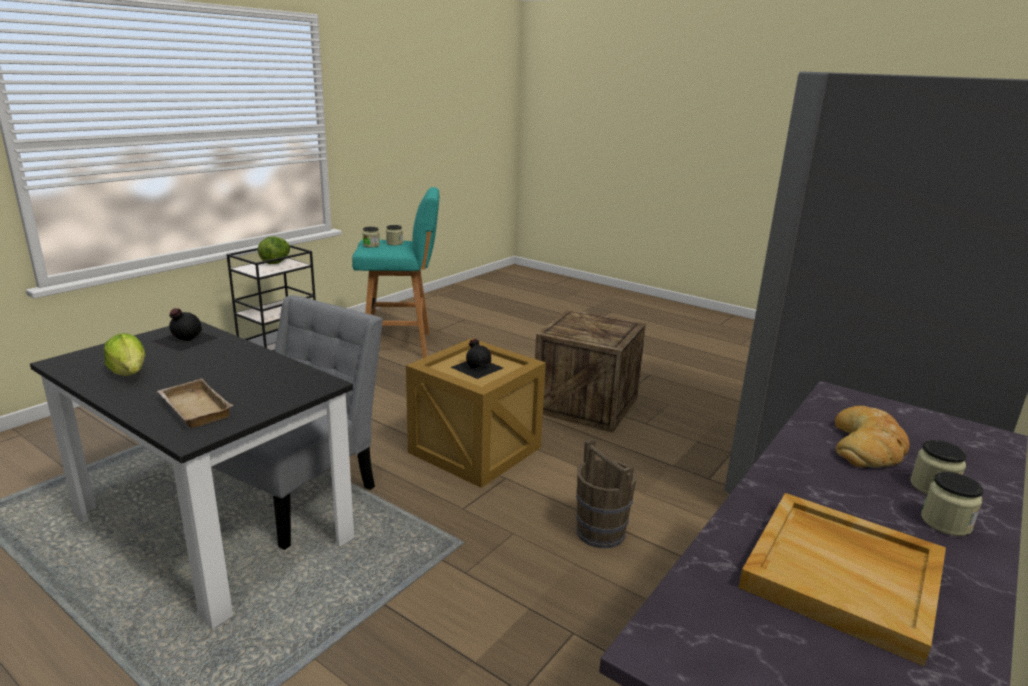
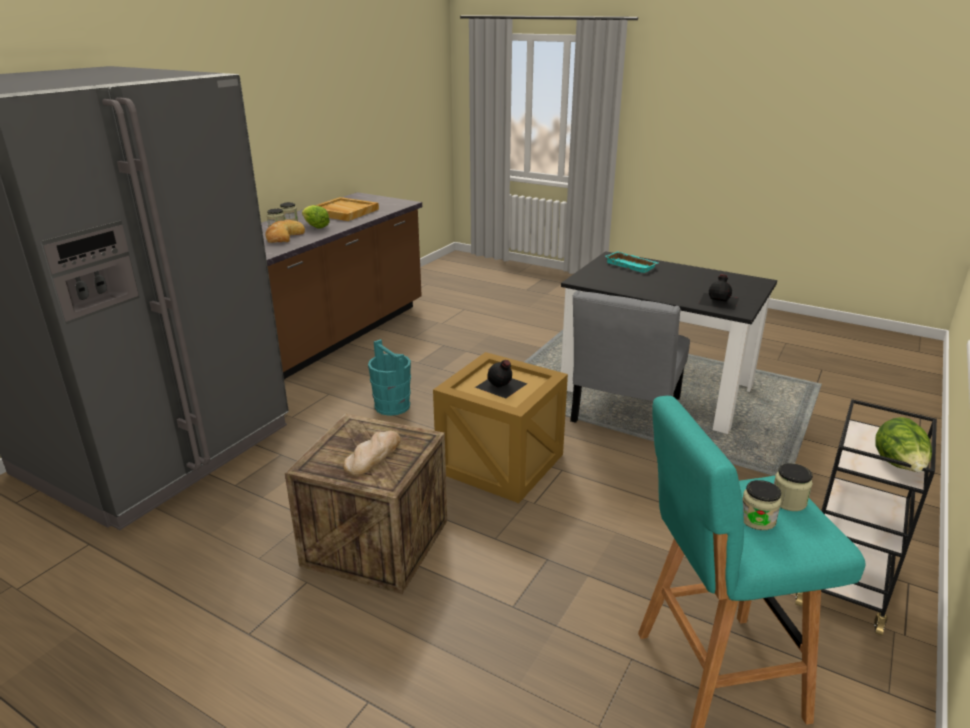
camera: 175 degrees right, 5 degrees up
(129, 373) = (704, 278): lettuce -> lettuce (316, 227)
(192, 409) = (632, 265): beige tray -> turquoise tray
(588, 325) = (373, 455): none -> bread
(600, 532) = (392, 406): brown bucket -> turquoise bucket

